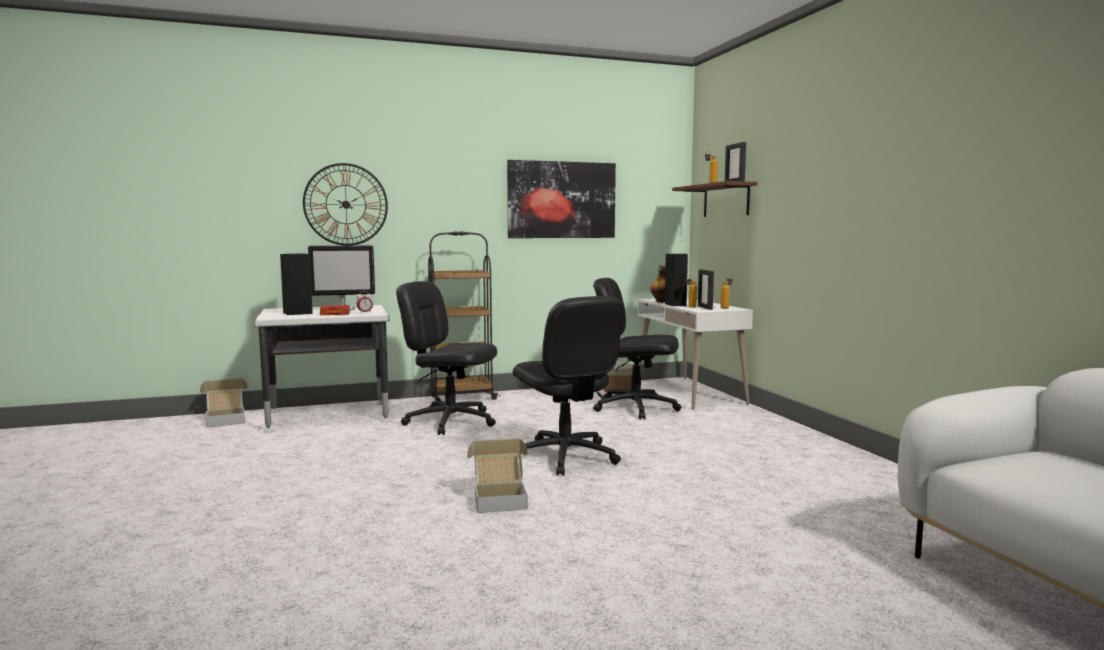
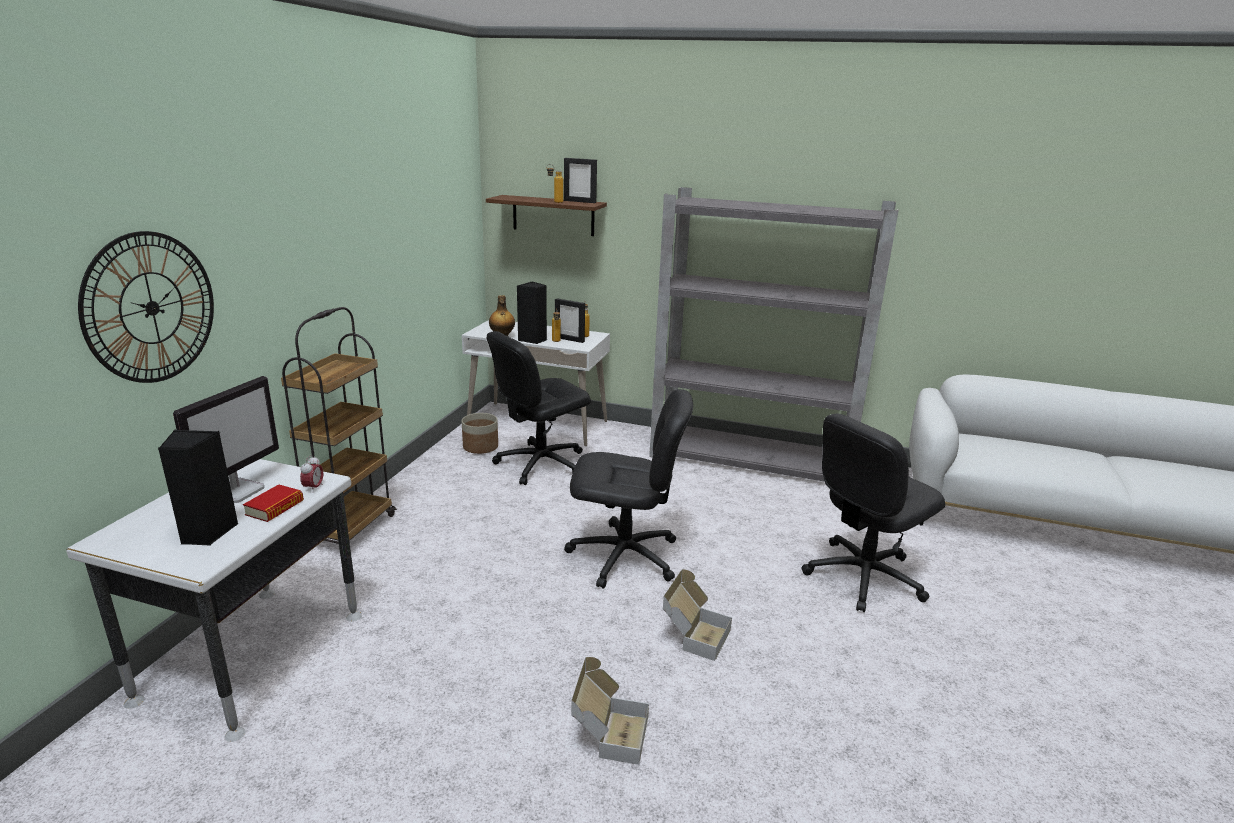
camera: 55 degrees left, 15 degrees up
(226, 420) = (88, 769): cardboard box -> cardboard box (608, 734)
(450, 421) = (426, 573): black office chair -> black office chair (863, 576)
(561, 200) = (392, 231): picture -> none
(830, 456) = (750, 459): none -> grey bookcase

